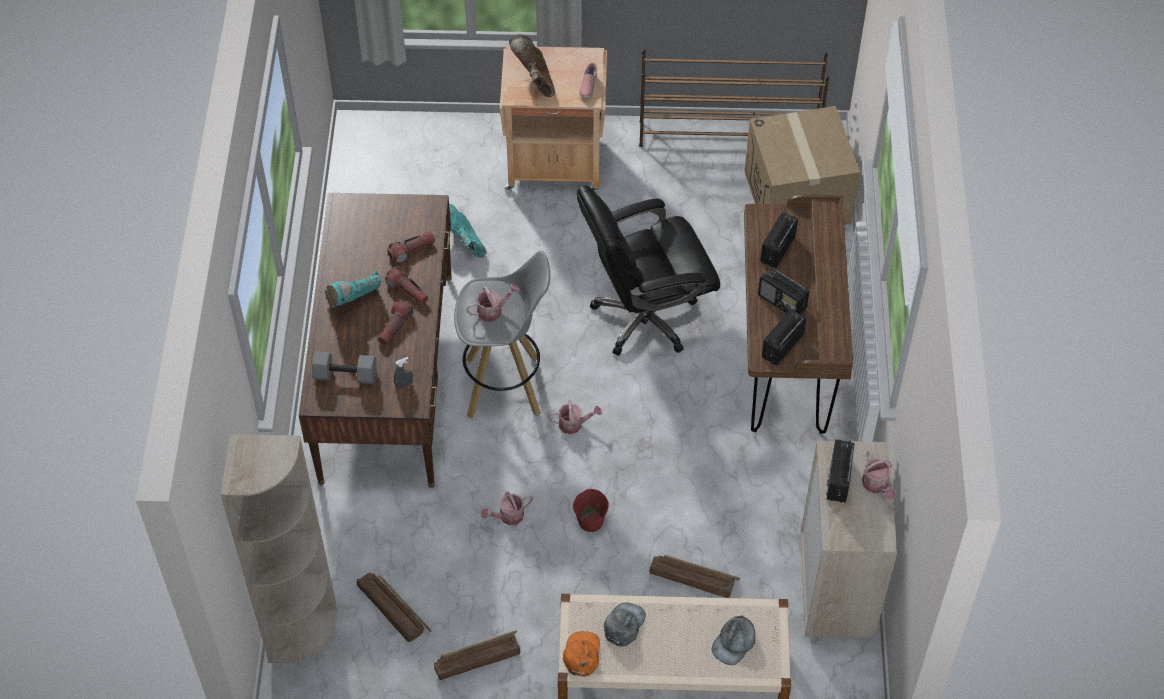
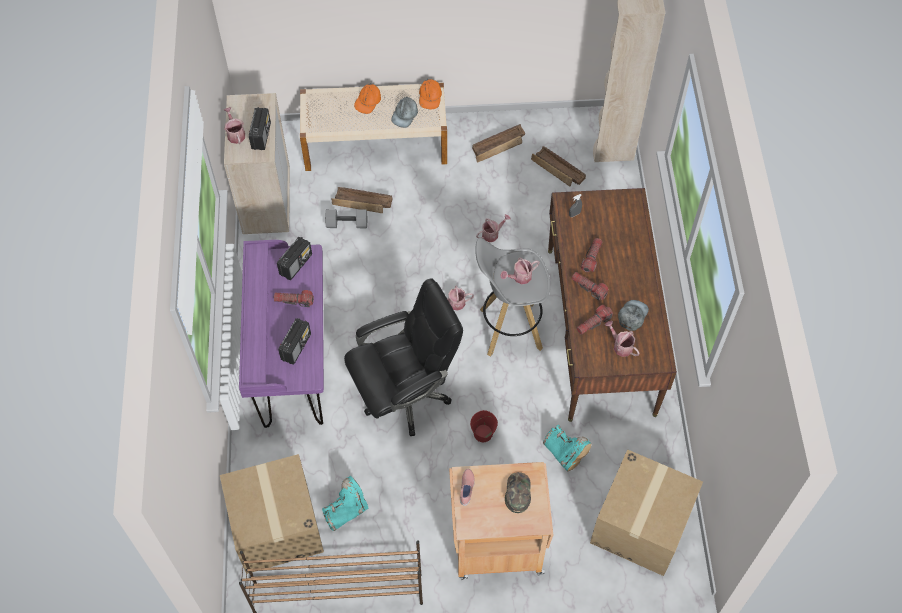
camera: 175 degrees right, 5 degrees up
(346, 375) = (618, 219): grey dumbbell -> grey dumbbell (346, 224)
(353, 302) = (628, 275): turquoise boot -> turquoise boot (347, 511)
(385, 223) = (620, 346): none -> watering can
(394, 171) = (640, 525): none -> cardboard box
(535, 80) = (517, 493): brown boot -> green cap
(590, 521) = (435, 235): red bucket -> red bucket (483, 434)
(680, 654) = (368, 101): none -> orange cap
(734, 642) = (334, 110): grey cap -> grey cap (632, 315)
(782, 302) = (294, 301): radio -> flashlight
(786, 362) = (293, 365): brown desk -> purple desk

